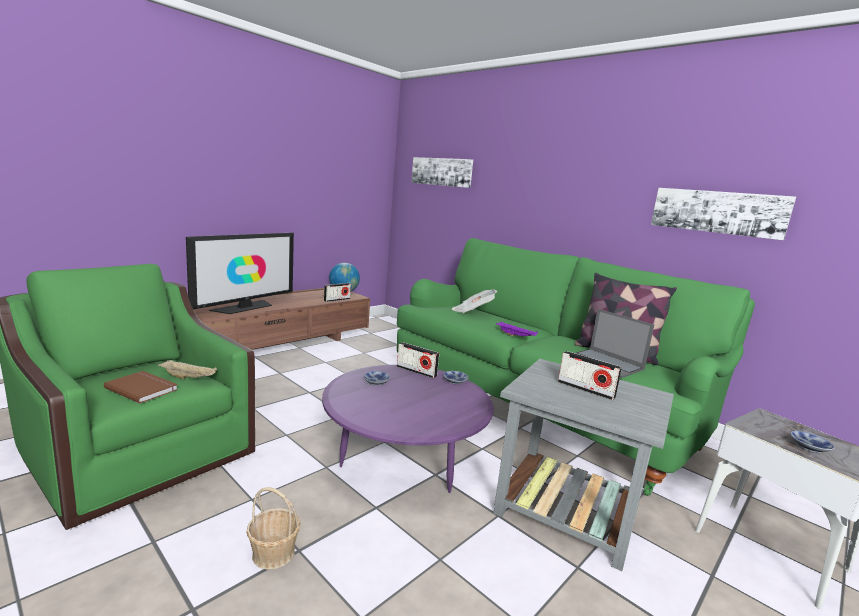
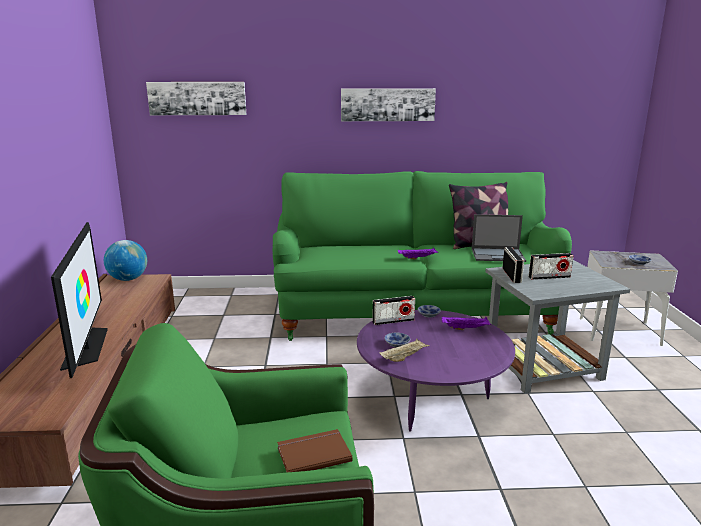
camera: 45 degrees left, 5 degrees up
(189, 378) = (311, 423): beige tray -> beige tray (404, 357)
(273, 553) = (495, 502): basket -> none
(337, 300) = (148, 290): radio -> radio (511, 275)
(456, 403) = (465, 328): none -> purple tray
(472, 312) = (342, 249): newspaper -> none
(717, 212) = (497, 115): picture -> picture (387, 104)

